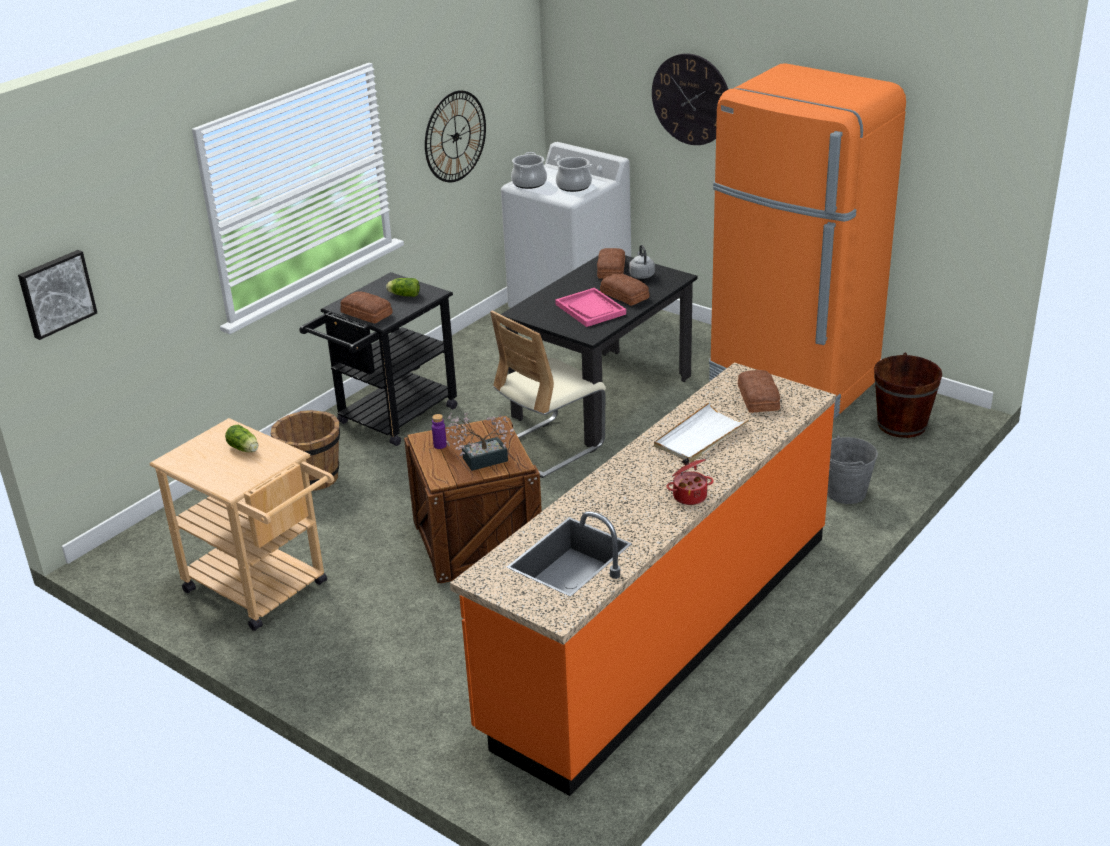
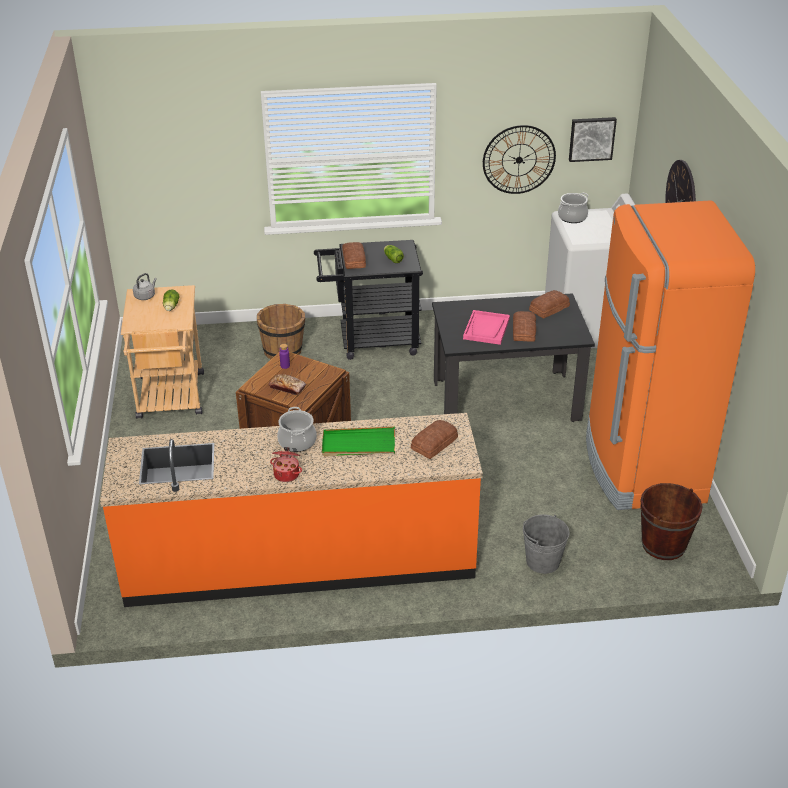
camera: 45 degrees right, 5 degrees up
(56, 293) = (136, 165): picture -> picture (591, 138)
(480, 460) = (287, 387): potted plant -> bread
(549, 447) = (423, 412): beige chair -> none
(574, 186) = (596, 233): cooking pot -> cooking pot (297, 442)
(641, 275) = (560, 323): grey kettle -> grey kettle (145, 296)
(700, 436) = (358, 445): white tray -> green tray

